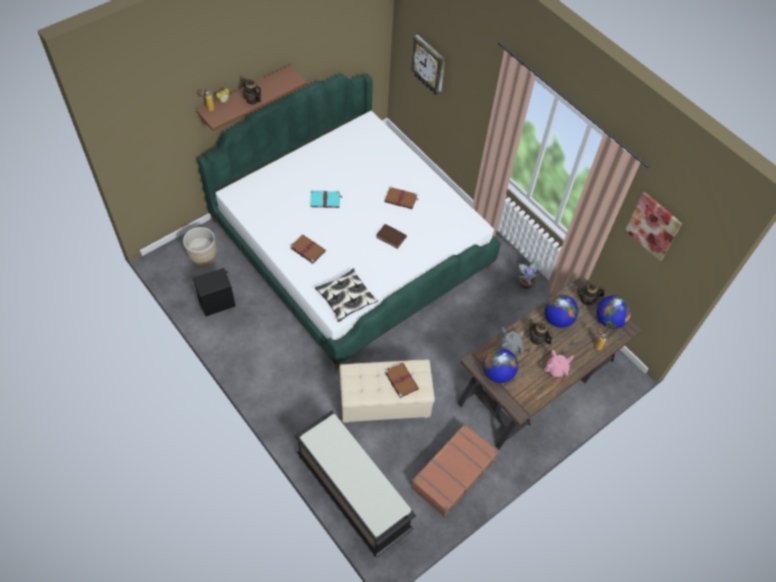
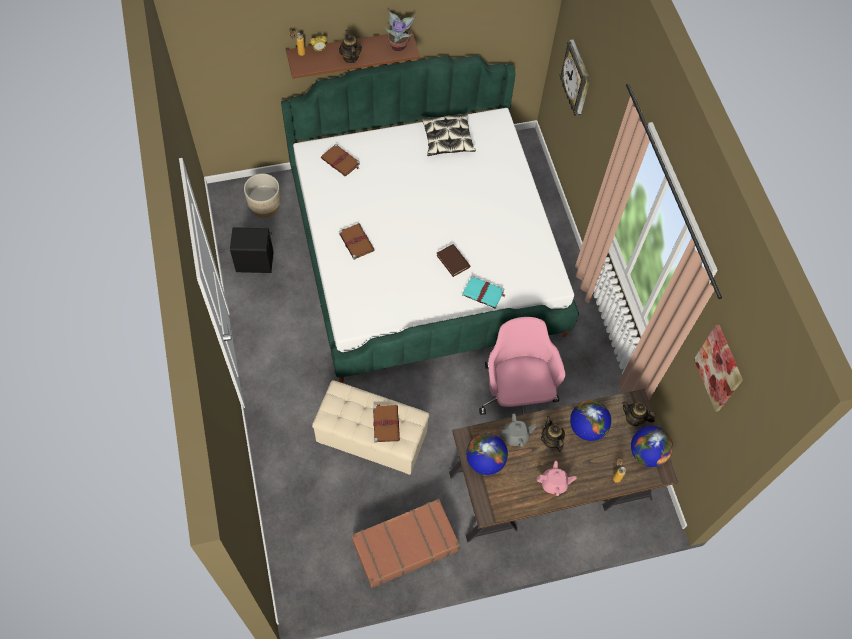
camera: 25 degrees right, 5 degrees up
(325, 200) = (404, 194): turquoise book -> turquoise book (483, 293)
(346, 298) = (369, 311): pillow -> pillow (447, 139)
(352, 492) = (289, 519): black bench -> none
(401, 199) = (487, 222): brown book -> brown book (341, 161)
(476, 324) = (516, 394): none -> pink office chair
(510, 346) = (515, 436): grey teapot -> grey teapot turned 90 degrees clockwise
(525, 283) = (597, 369): potted plant -> potted plant (399, 45)

